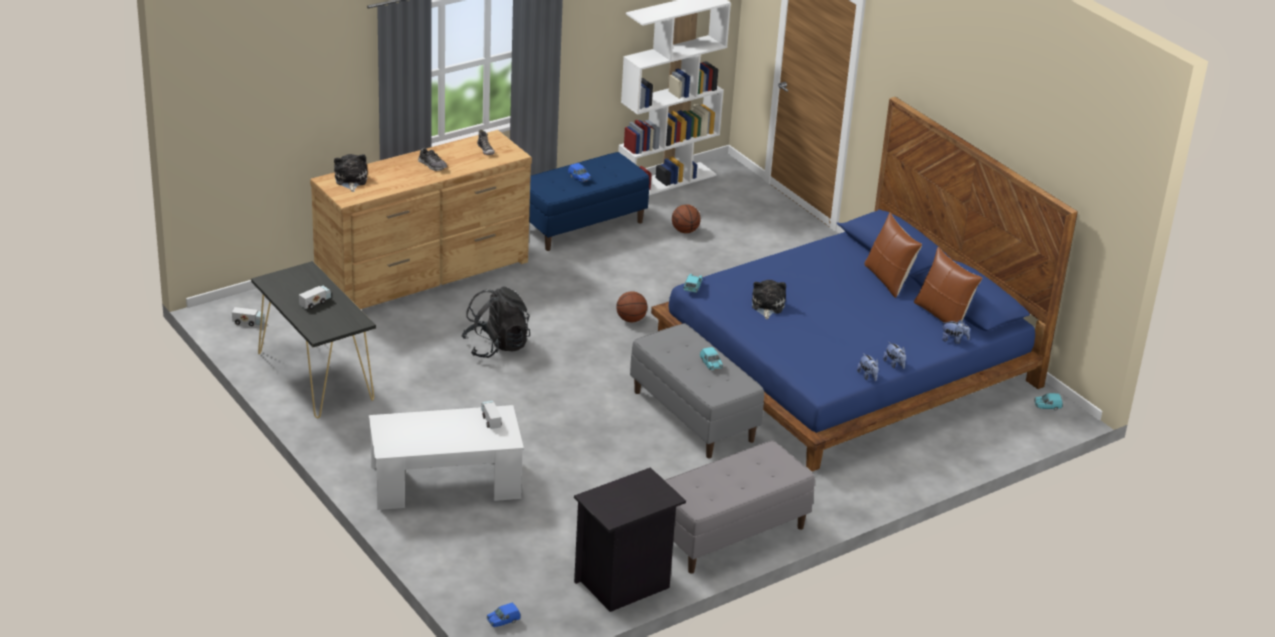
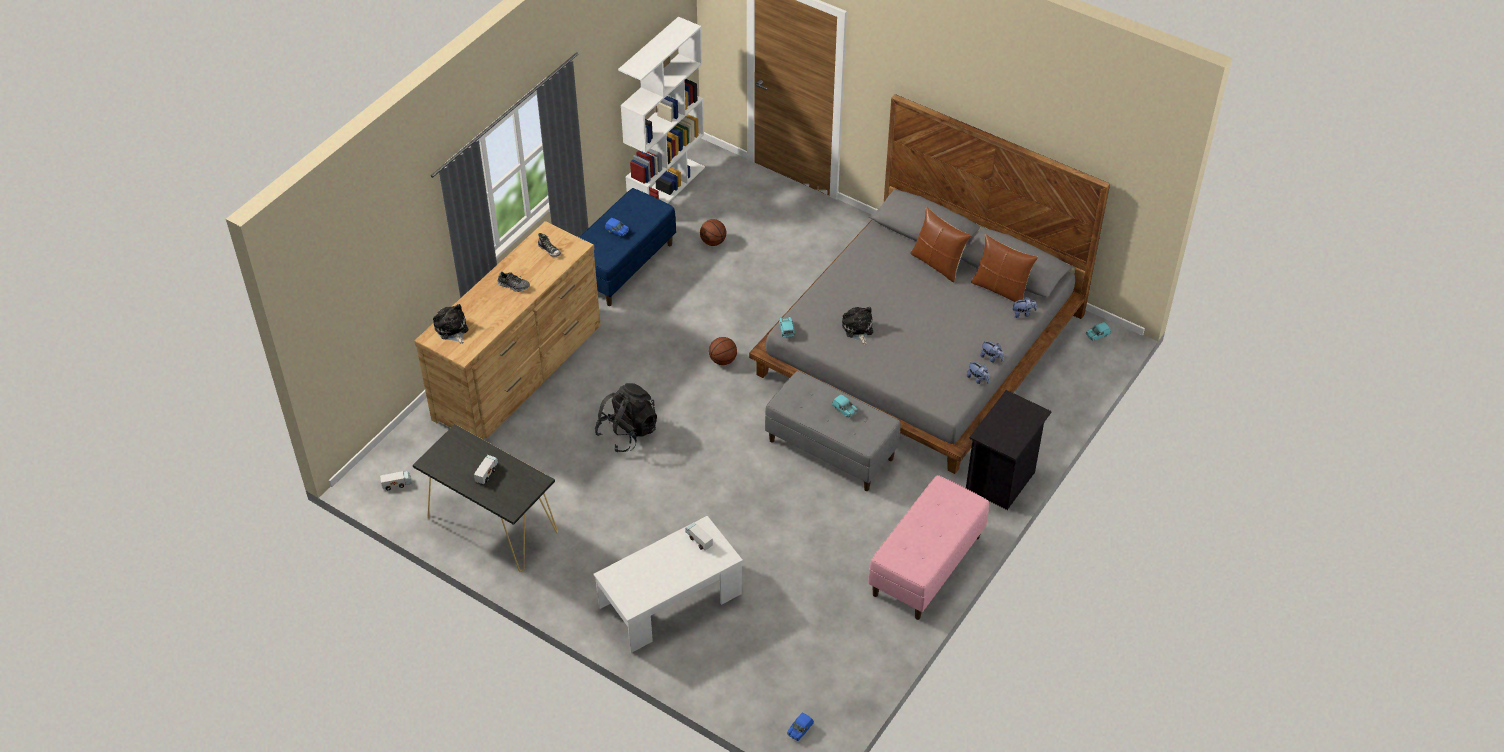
camera: 20 degrees left, 15 degrees up
(624, 584) = (873, 652): black nightstand -> black nightstand (1001, 481)
(730, 534) = (927, 566): grey bench -> pink bench
(845, 362) = (919, 344): blue bed -> grey bed

